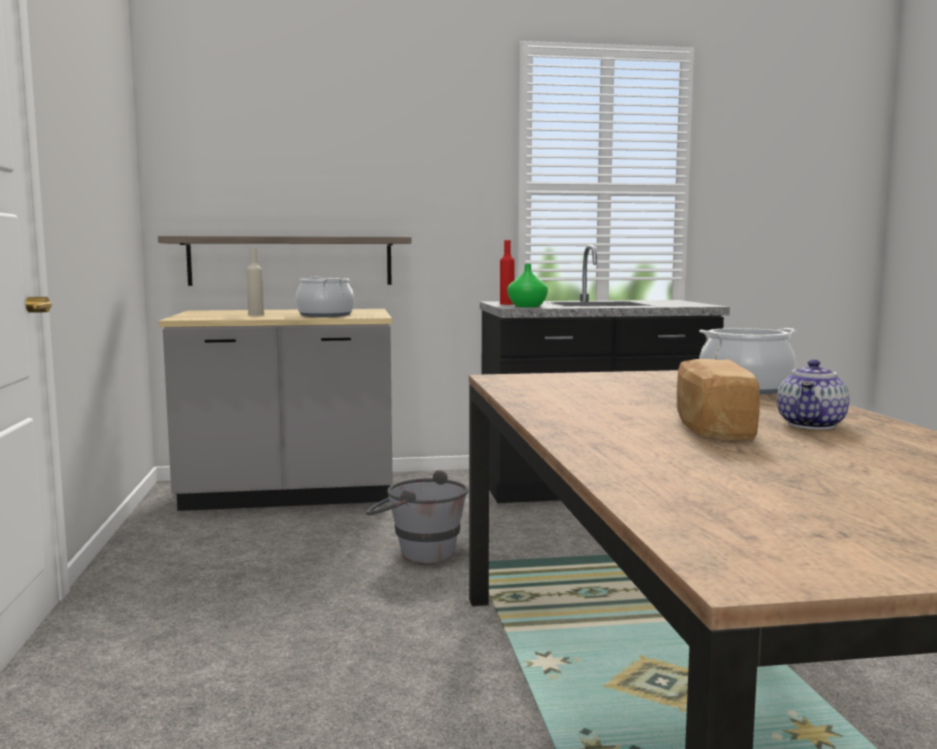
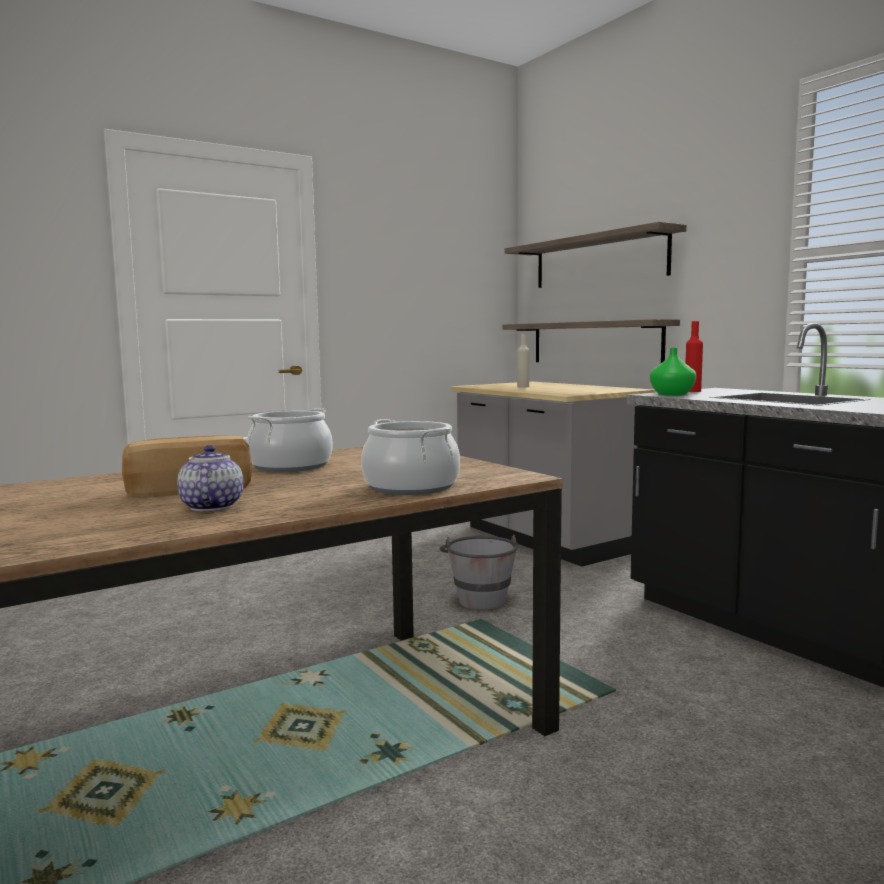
camera: 65 degrees right, 0 degrees up
(292, 167) = (598, 260): none -> shelf
(325, 315) = (551, 390): cooking pot -> cooking pot (291, 466)
(812, 425) = (210, 507): teapot -> teapot turned 75 degrees clockwise

